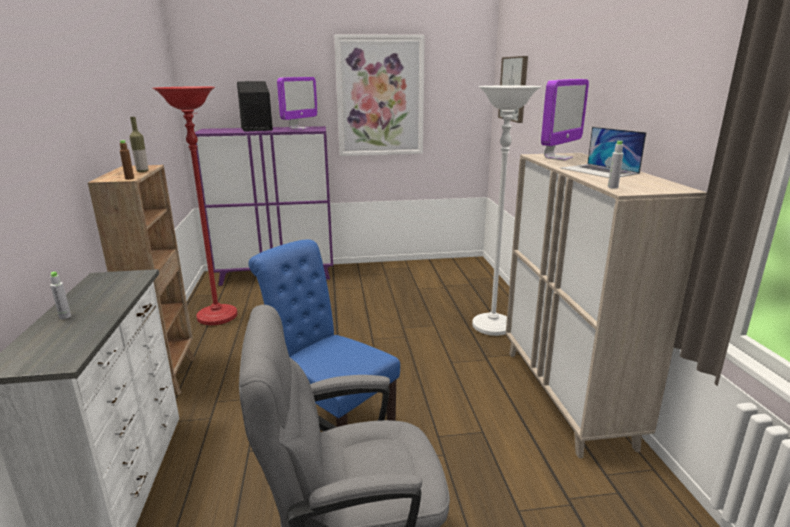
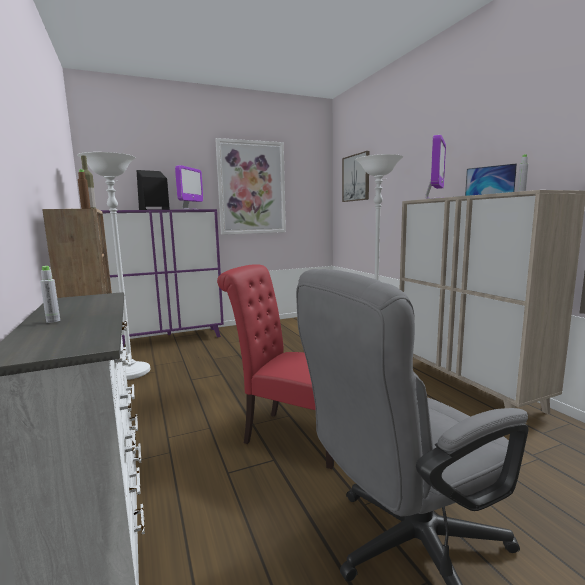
camera: 15 degrees left, 10 degrees down
(217, 317) = (131, 373): red floor lamp -> white floor lamp
(330, 422) = (292, 435): blue chair -> red chair

